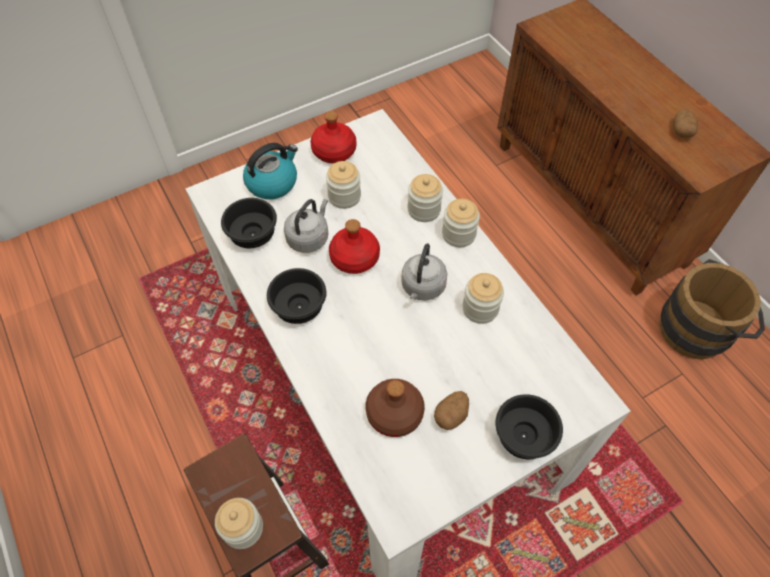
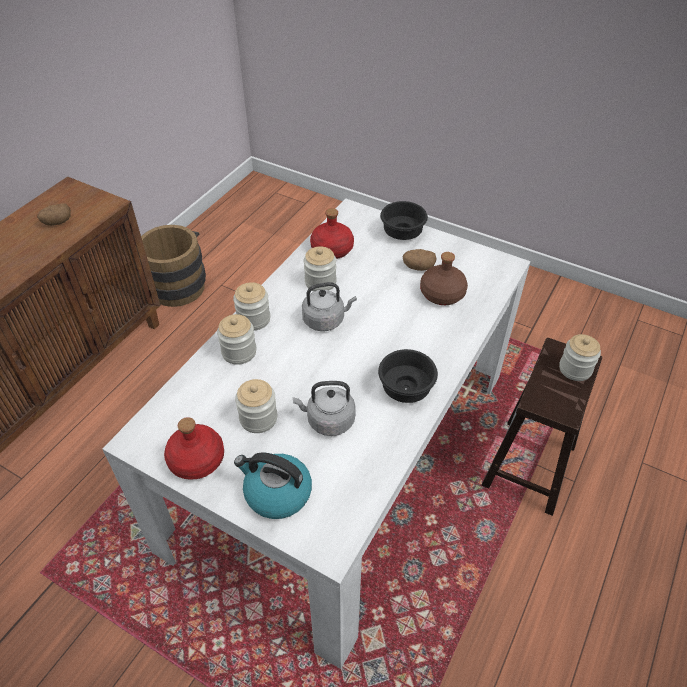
camera: 120 degrees left, 10 degrees down
(251, 235) = (358, 471): black bowl -> none
(354, 258) = (328, 375): red bottle -> red bottle (332, 249)

